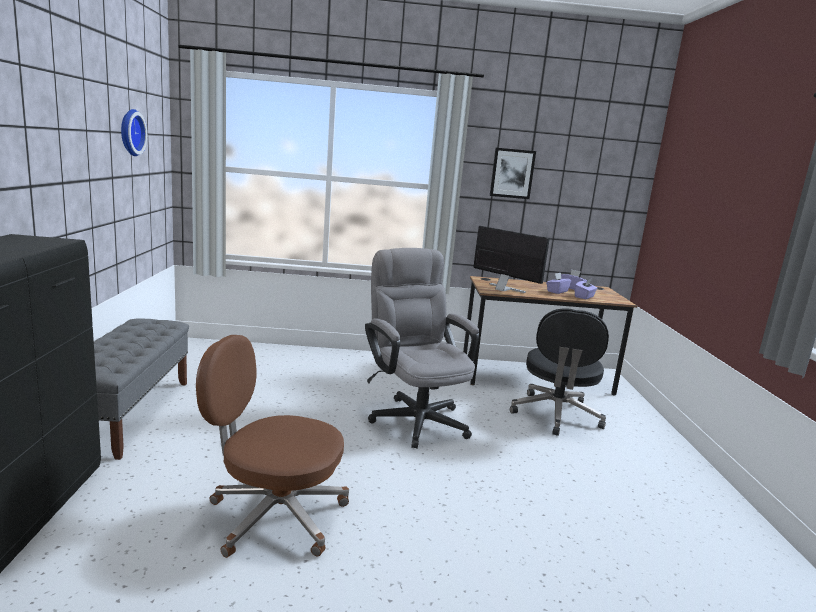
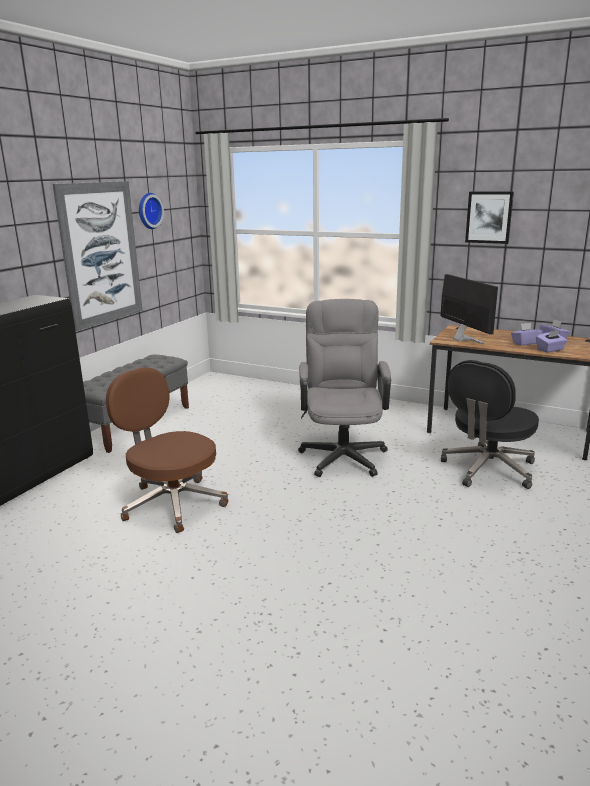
camera: 30 degrees right, 5 degrees up
(83, 182) = (101, 254): none -> picture

